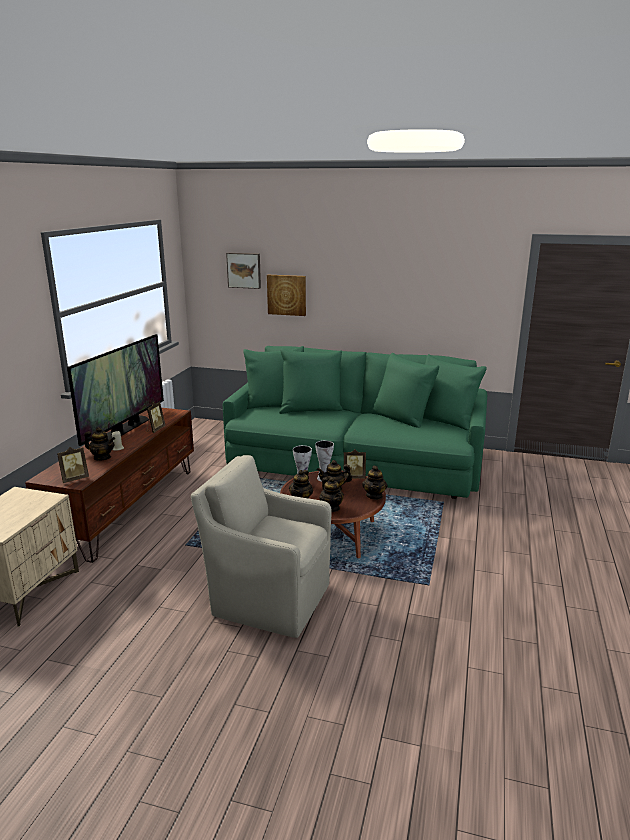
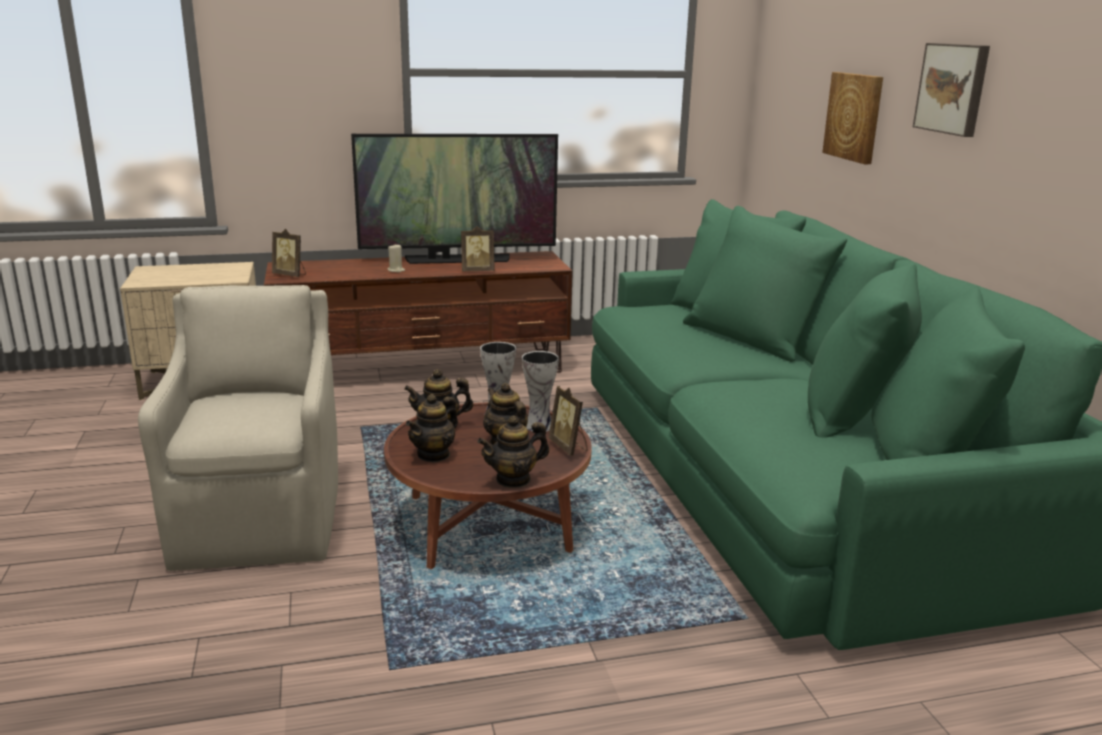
camera: 60 degrees right, 0 degrees up
(102, 457) = (361, 271): teapot -> none
(244, 270) = (814, 63): picture -> picture (953, 88)

